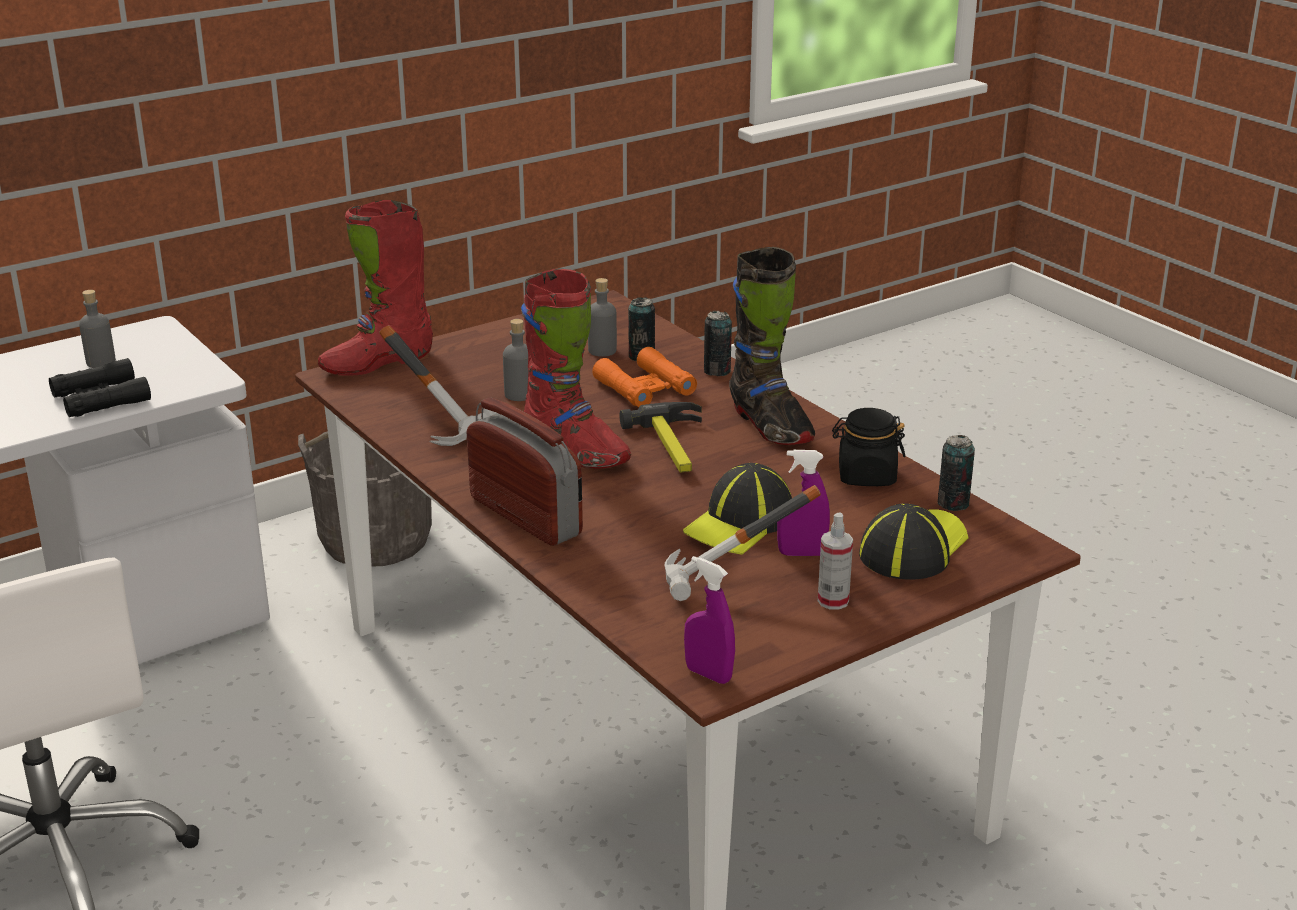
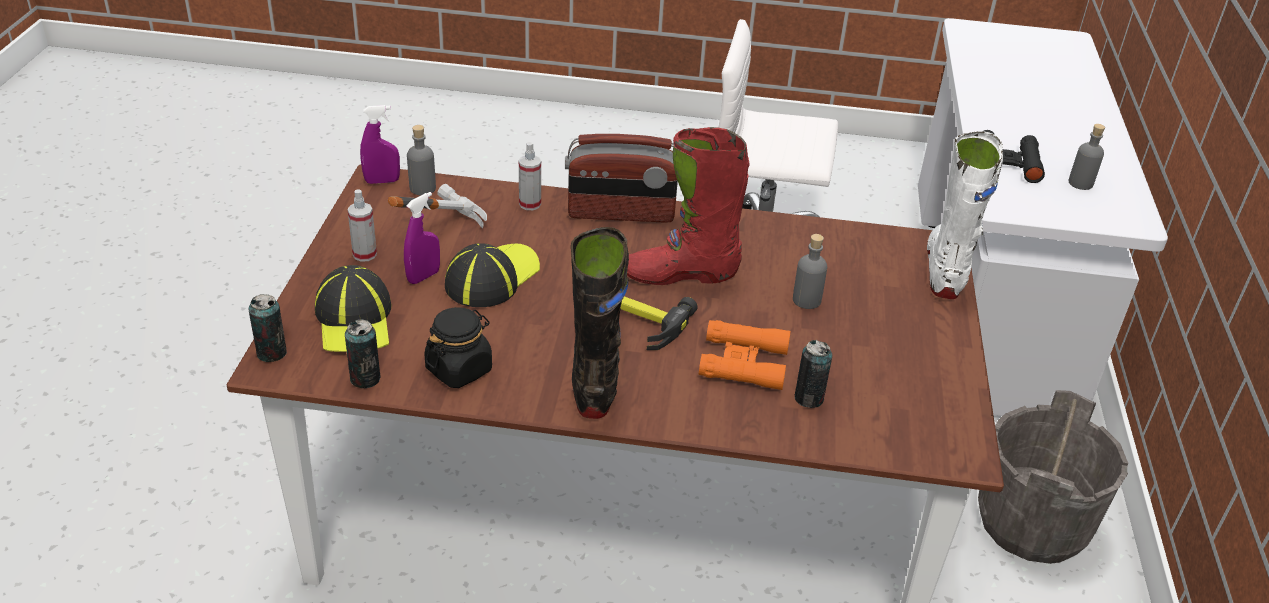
camera: 130 degrees right, 10 degrees up
(377, 363) = (945, 270): red boot -> white boot
(445, 421) = (799, 250): hammer -> none
(593, 567) = (530, 204): none -> spray bottle
(602, 350) = (847, 385): grey bottle -> grey bottle (422, 188)
(717, 371) = (727, 420): can -> can (271, 353)
(740, 523) = (492, 278): cap -> cap turned 45 degrees clockwise
(770, 426) = (595, 379): black boot -> black boot turned 75 degrees clockwise

